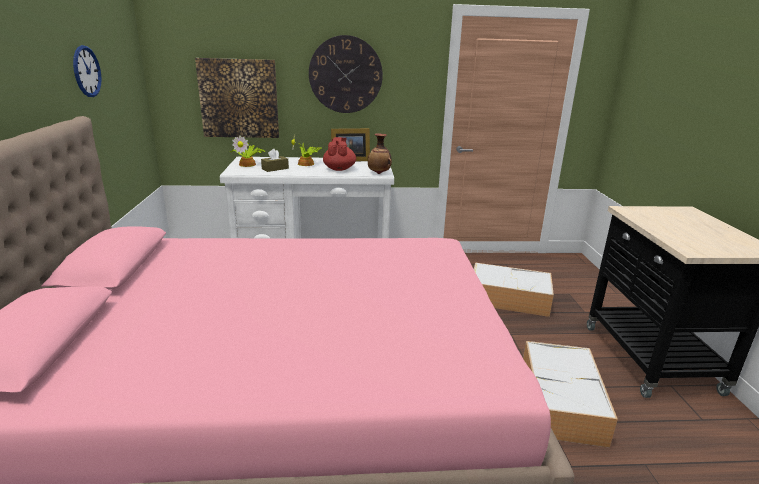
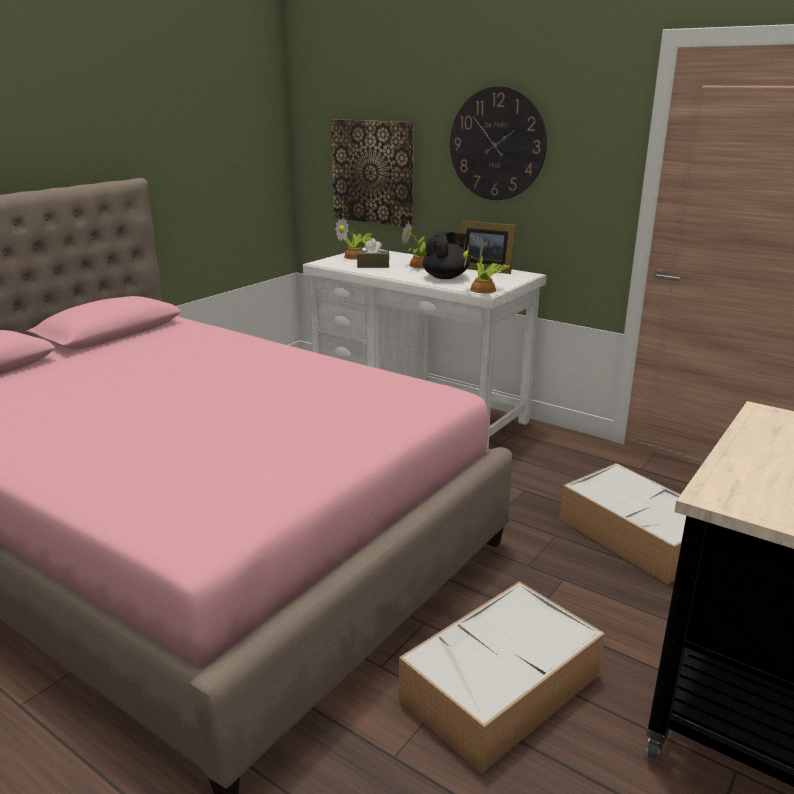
camera: 40 degrees right, 0 degrees up
(86, 71) = (178, 133): wall clock -> none
(339, 169) = (446, 277): red teapot -> black teapot
(379, 173) = (484, 290): vase -> potted plant

